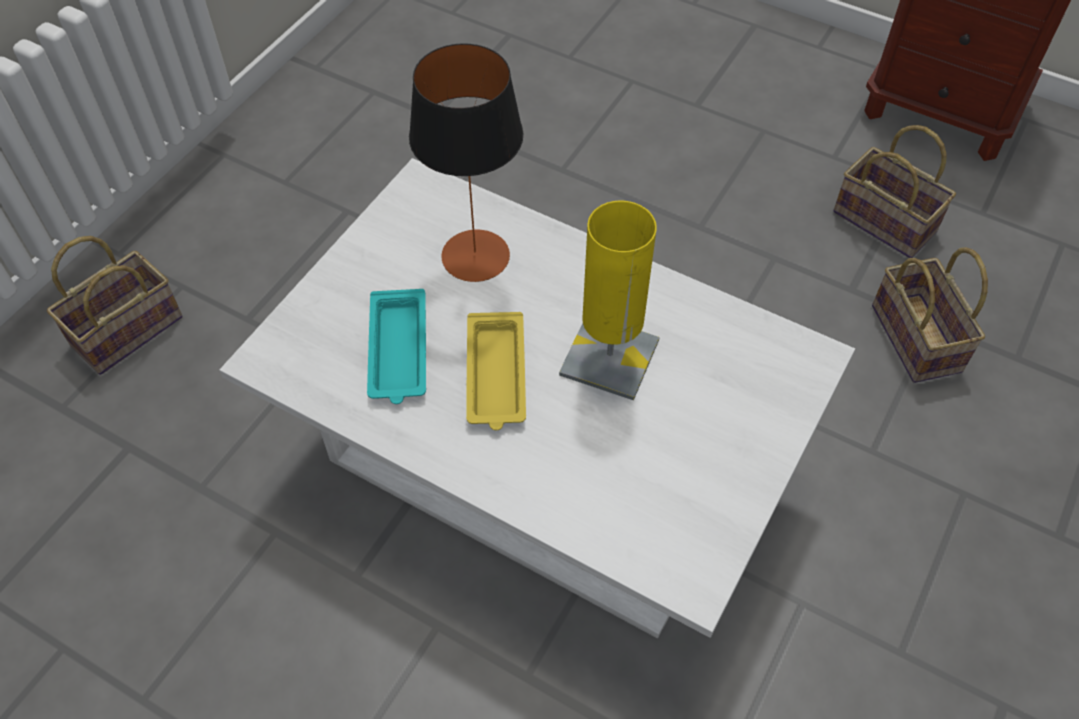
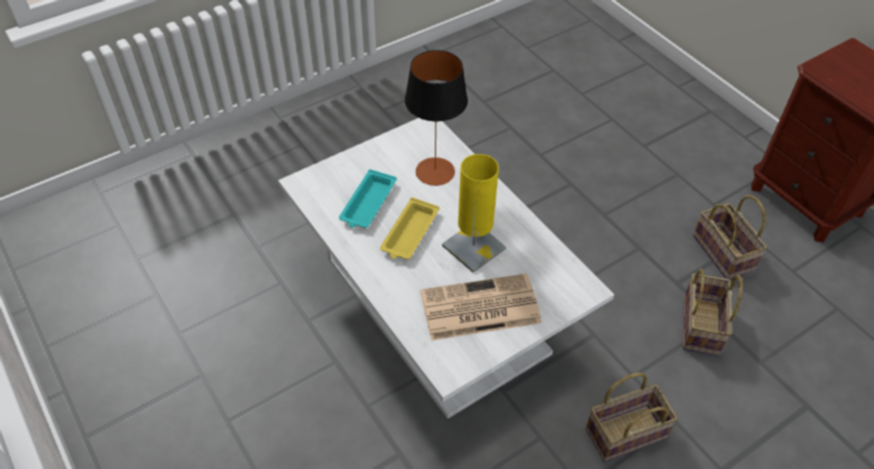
camera: 25 degrees right, 5 degrees down
(128, 328) = (265, 156): basket -> basket (626, 431)
(677, 456) = (478, 308): none -> newspaper

